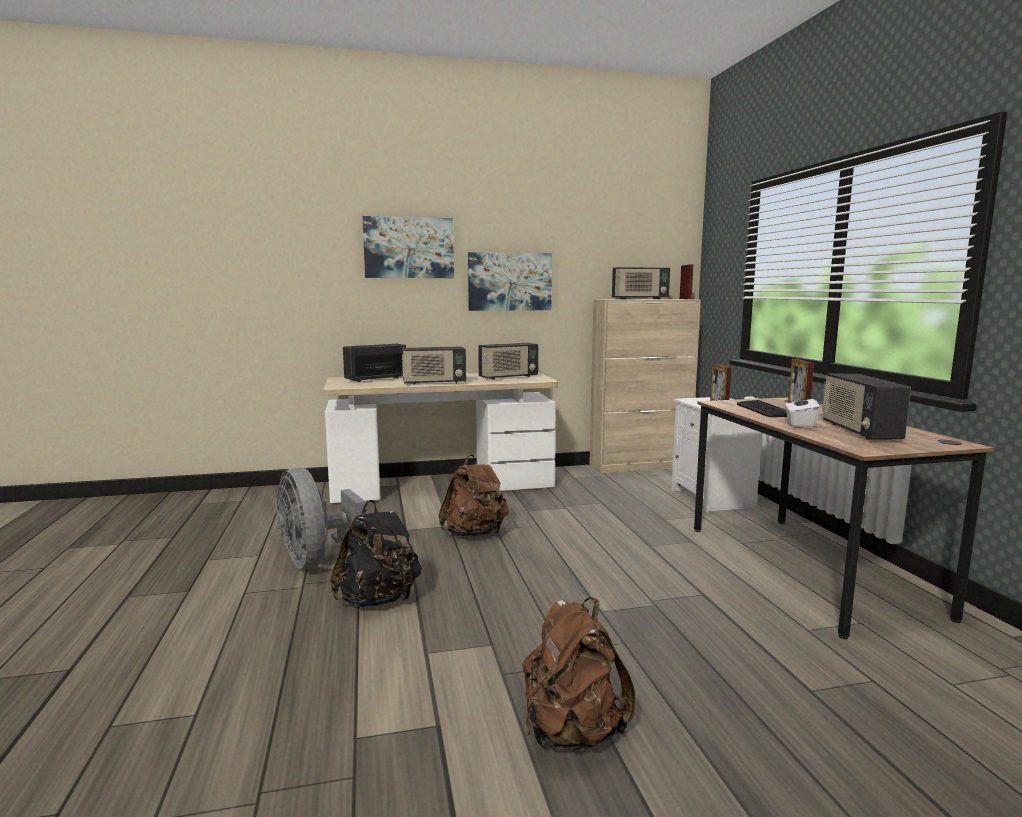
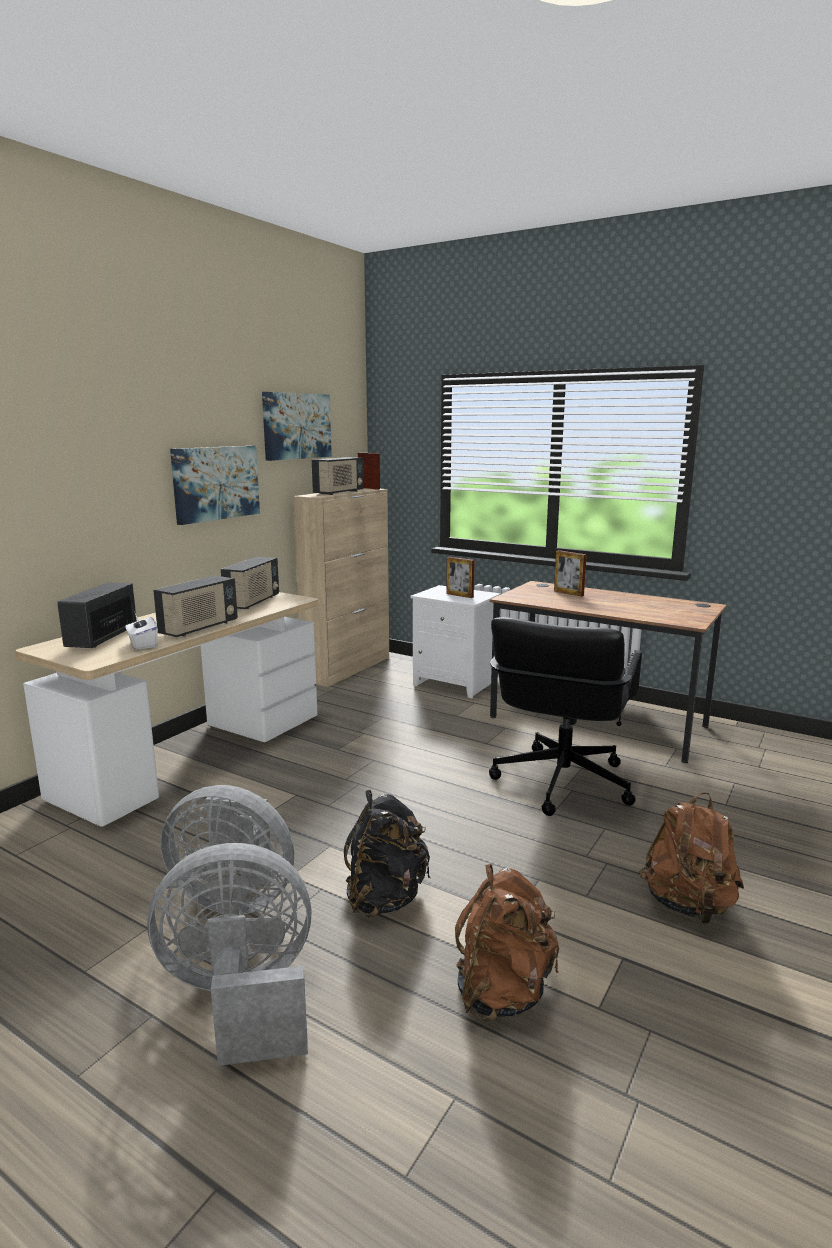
camera: 45 degrees left, 5 degrees up
(225, 605) = (241, 999): none -> grey fan
(409, 248) = (101, 446): picture -> picture (296, 426)
(475, 534) = (337, 792): brown backpack -> brown backpack (503, 992)
(656, 595) = (560, 782): none -> black office chair
(763, 410) = (553, 599): keyboard -> none
(799, 424) = (609, 609): white tissue box -> white tissue box (142, 644)
(859, 431) = (650, 607): radio -> none

